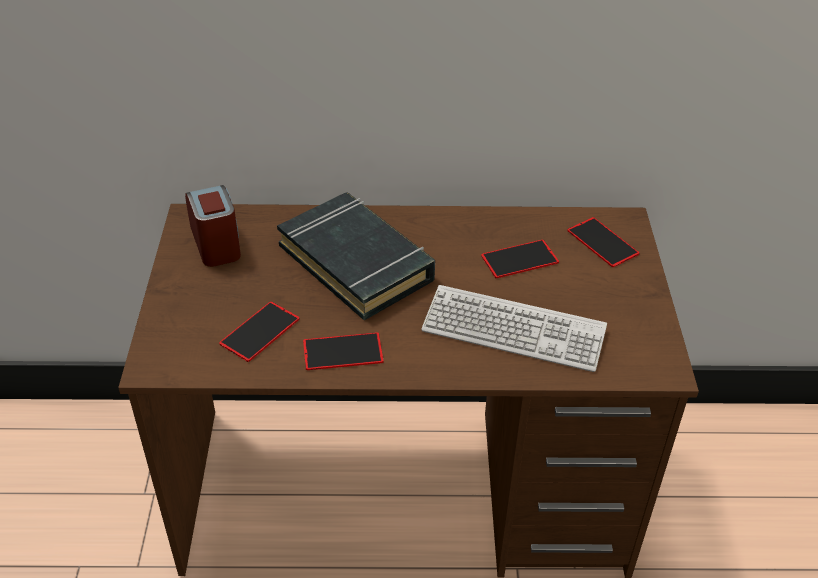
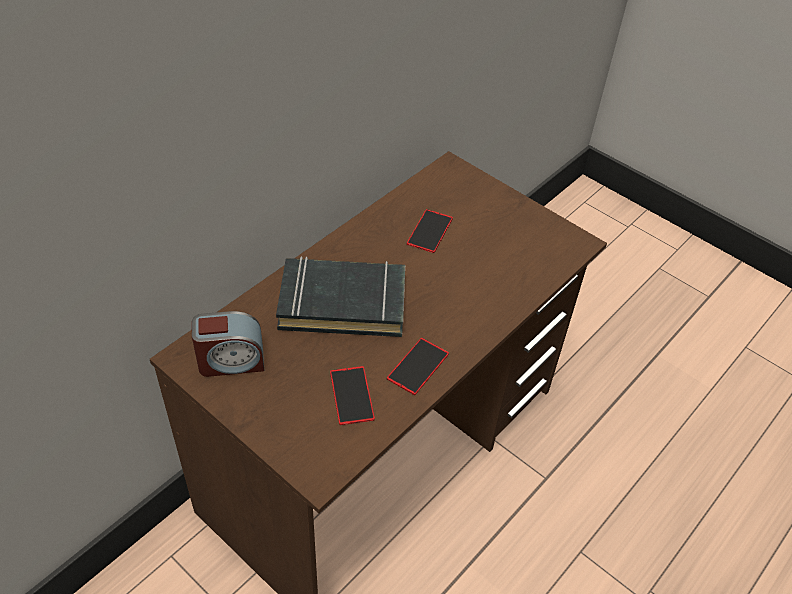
camera: 50 degrees left, 5 degrees up
(216, 243) = (231, 361): alarm clock -> alarm clock turned 150 degrees clockwise
(513, 330) = (486, 278): keyboard -> none
(602, 242) = (457, 188): phone -> none

